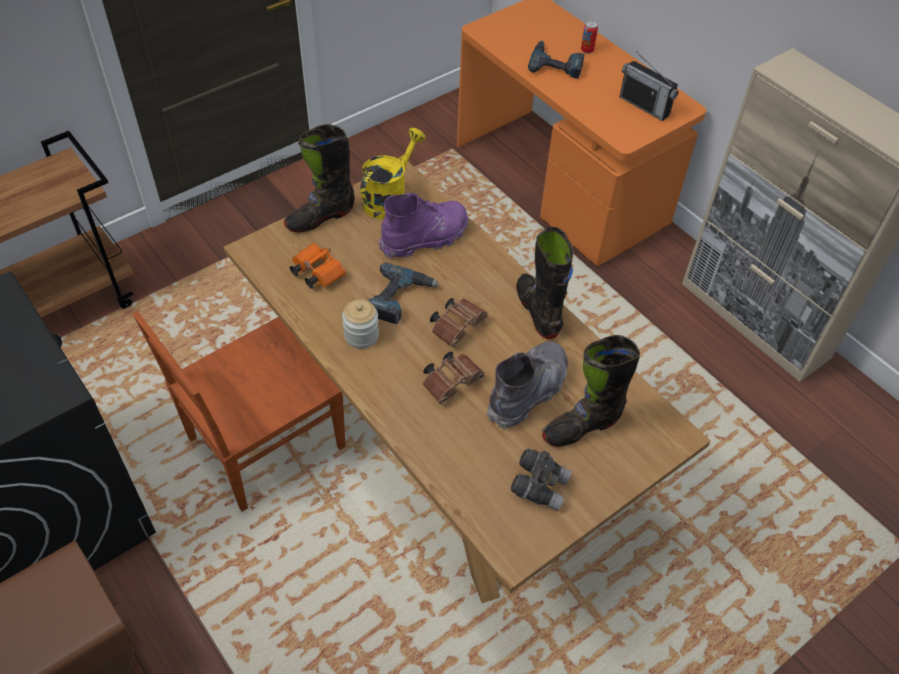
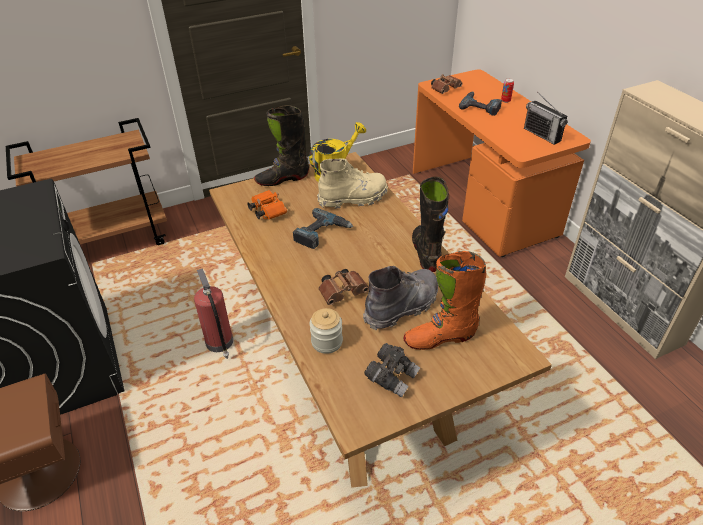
camera: 15 degrees right, 10 degrees down
(263, 445) = (220, 343): brown chair -> fire extinguisher
(361, 335) = (285, 253): jar -> jar (327, 342)
(425, 238) = (353, 198): purple boot -> beige boot
(458, 326) = (360, 256): brown binoculars -> brown binoculars (445, 89)
(581, 427) = (440, 338): black boot -> orange boot

